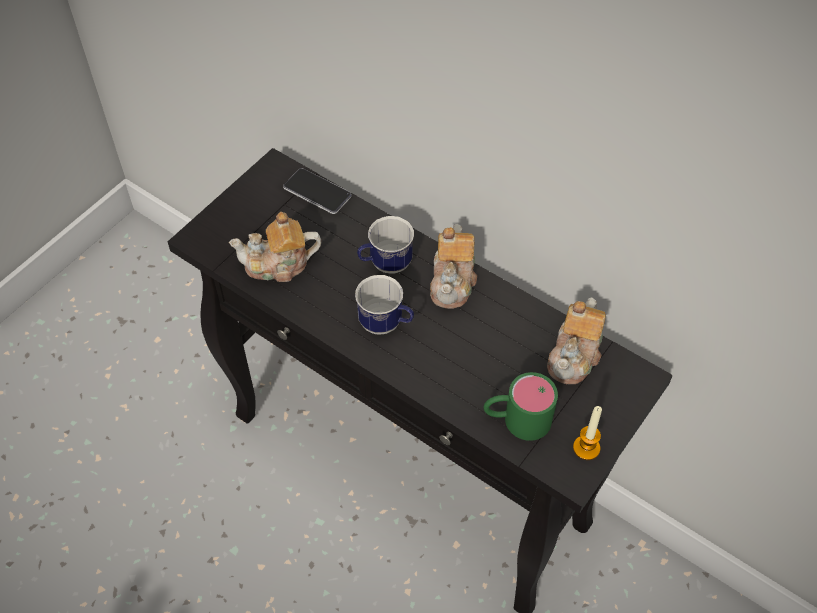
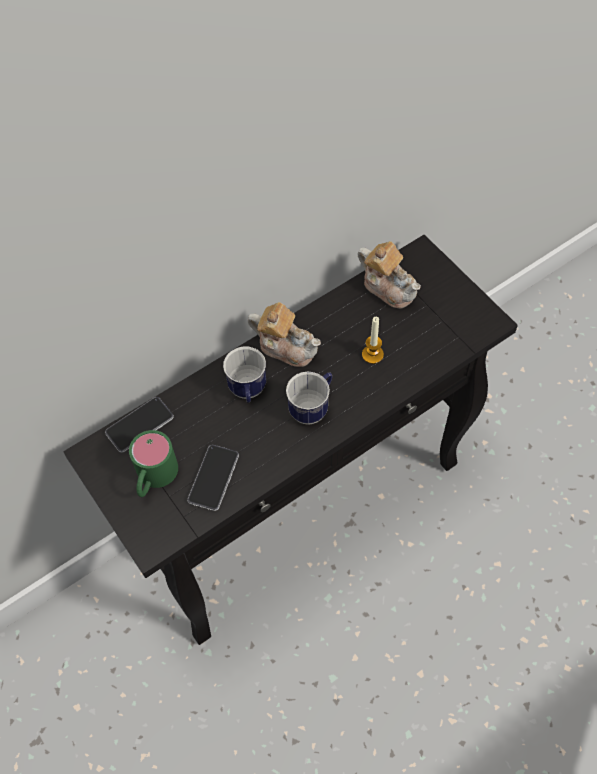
camera: 70 degrees left, 5 degrees up
(278, 265) = (213, 478): teapot -> phone
(516, 419) = (434, 342): green mug -> green mug (154, 478)
(586, 448) = (471, 306): candle -> candle (372, 354)

